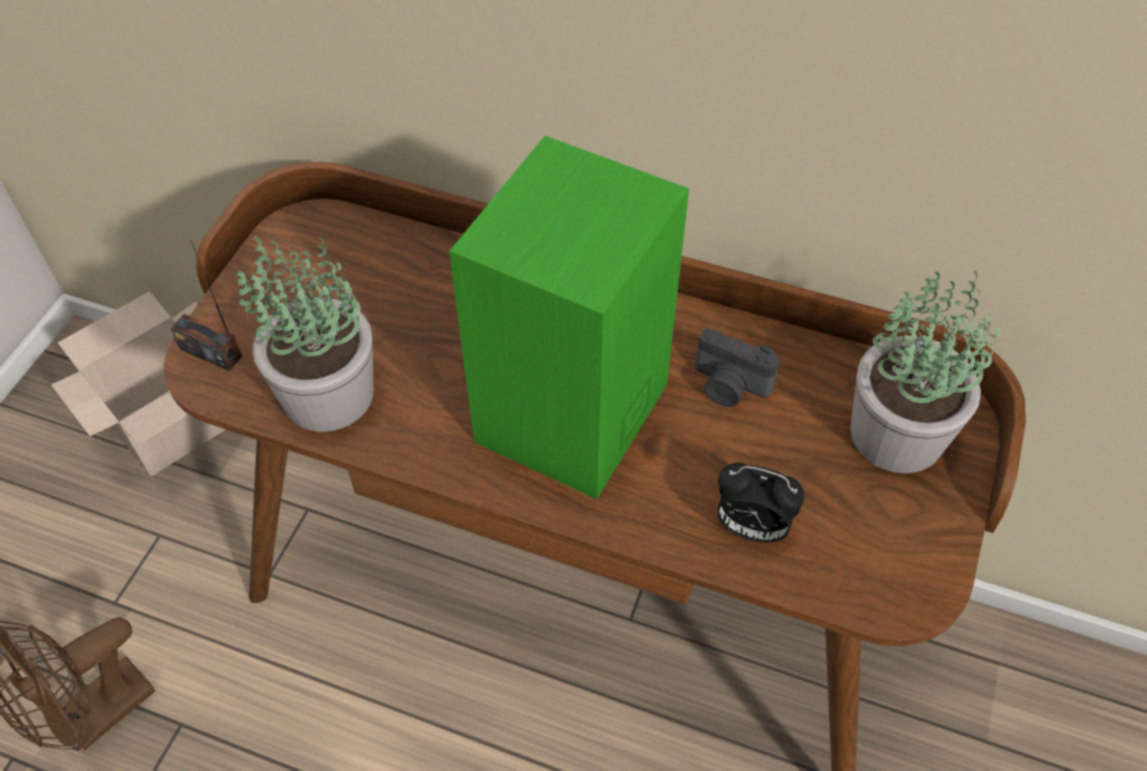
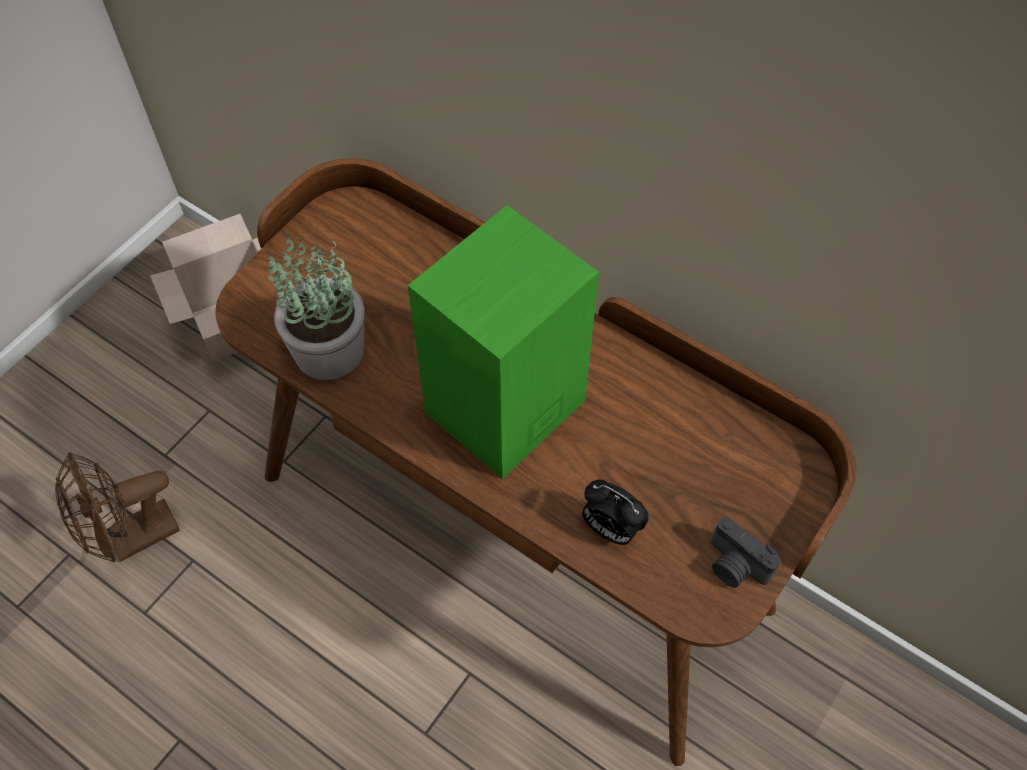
camera: 15 degrees right, 5 degrees up
(211, 352) = (253, 298): radio -> none
(728, 386) = (632, 413): camera -> camera (734, 566)
(896, 431) = (751, 480): potted plant -> none

